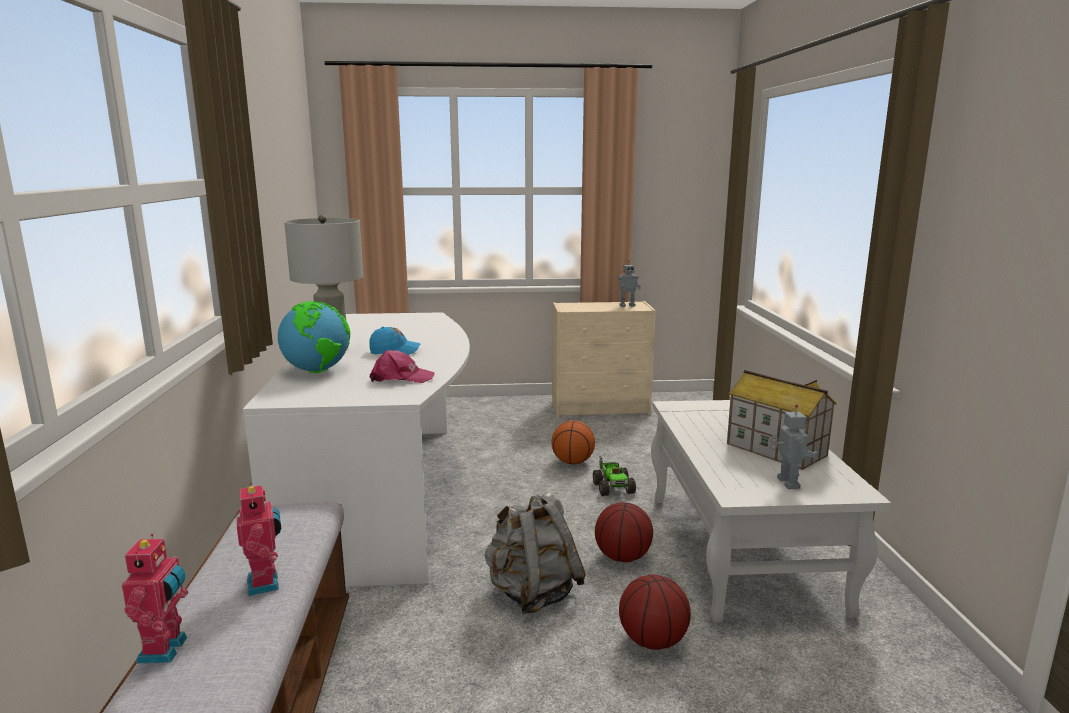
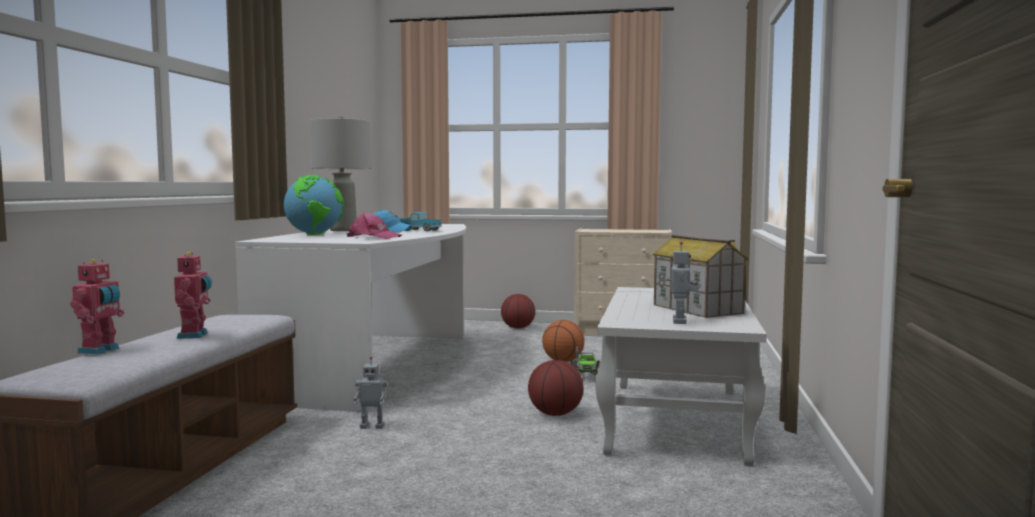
camera: 15 degrees right, 10 degrees down
(423, 343) = (420, 230): none -> toy truck
(532, 594) = (454, 425): grey backpack -> none
(627, 305) = (648, 230): toy robot -> toy robot (372, 426)
(652, 640) = (535, 458): basketball -> basketball (517, 328)

